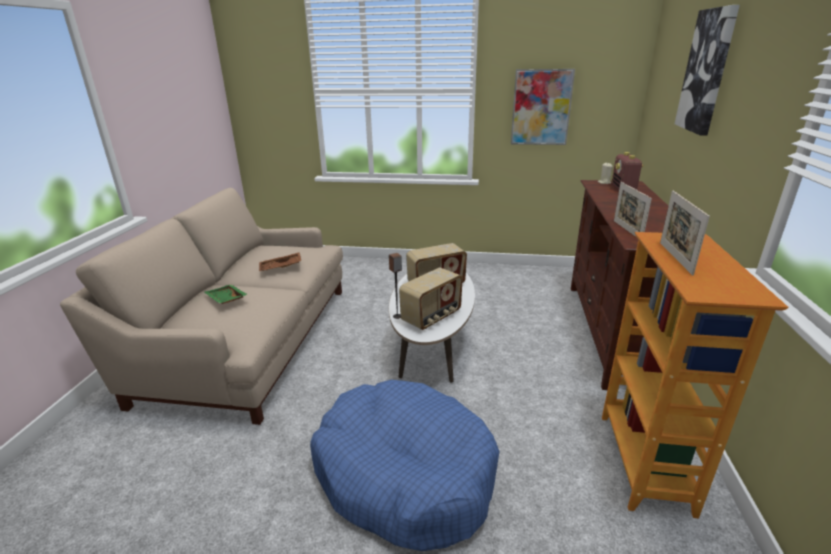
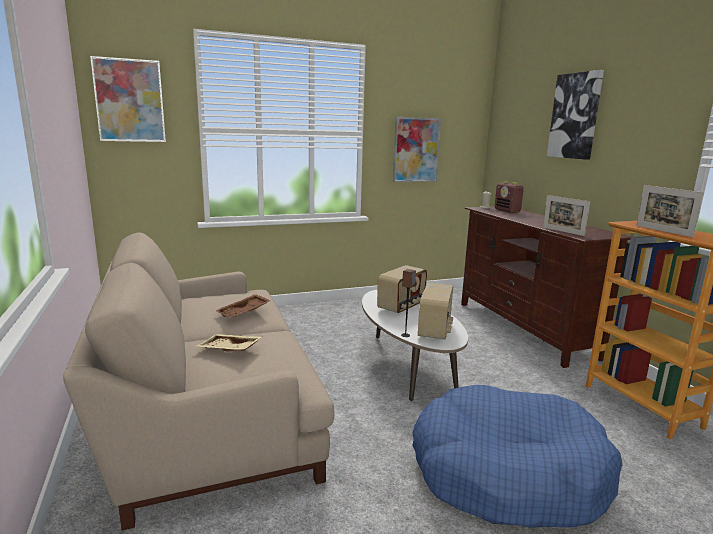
camera: 30 degrees left, 10 degrees down
(225, 300) = (228, 350): green tray -> beige tray
(257, 67) = (129, 101): none -> picture

